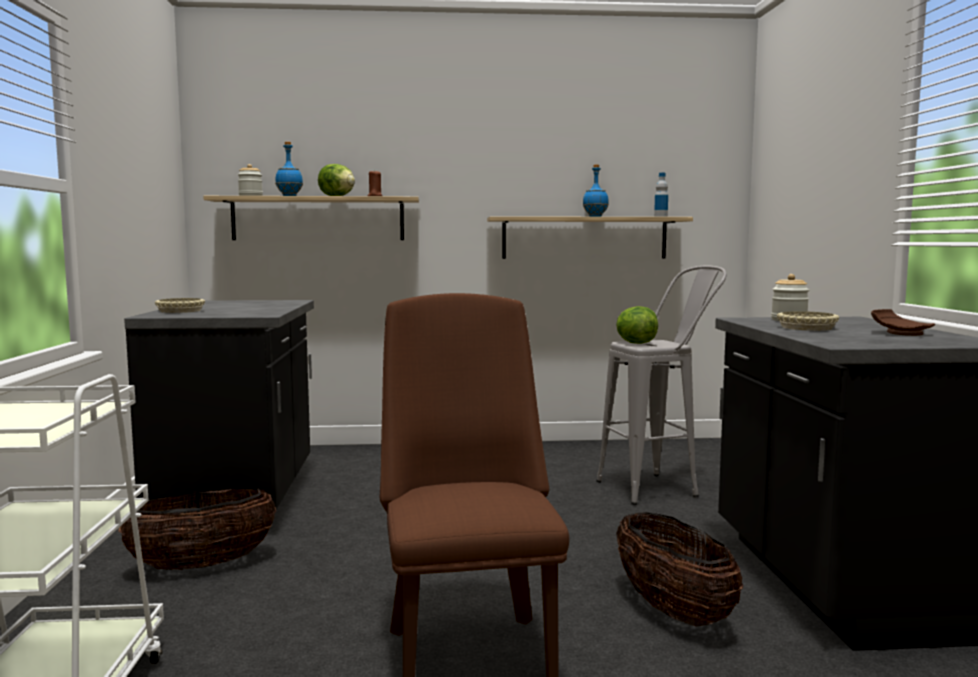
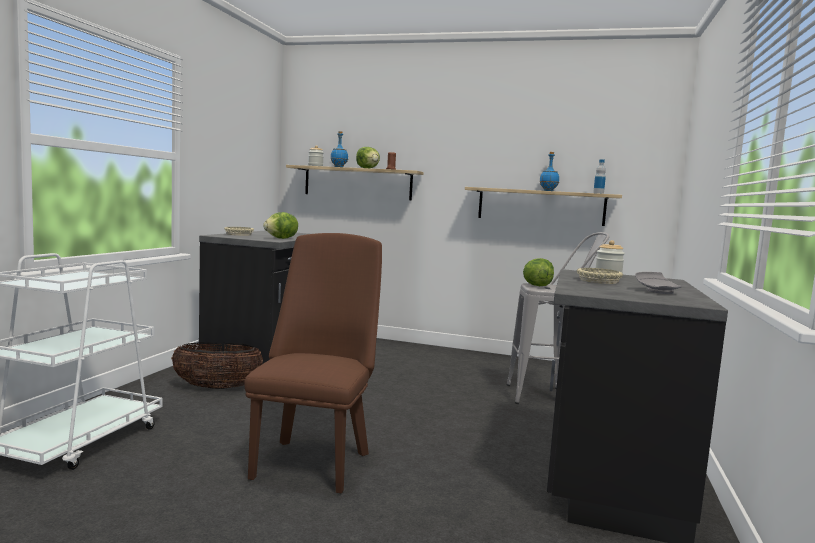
camera: 20 degrees right, 0 degrees up
(263, 311) = (281, 238): none -> lettuce
(672, 610) = (466, 470): basket -> none
(900, 333) = (657, 291): brown plate -> grey plate

